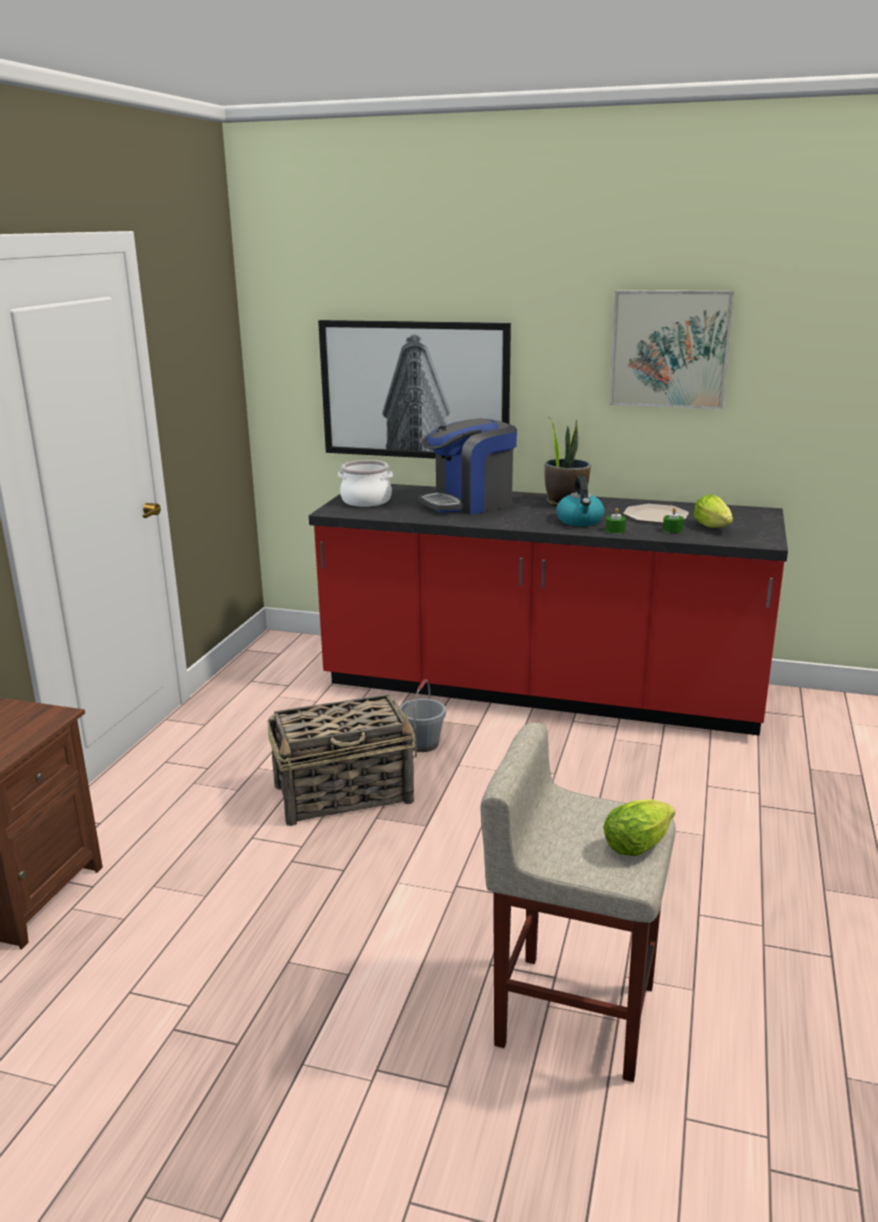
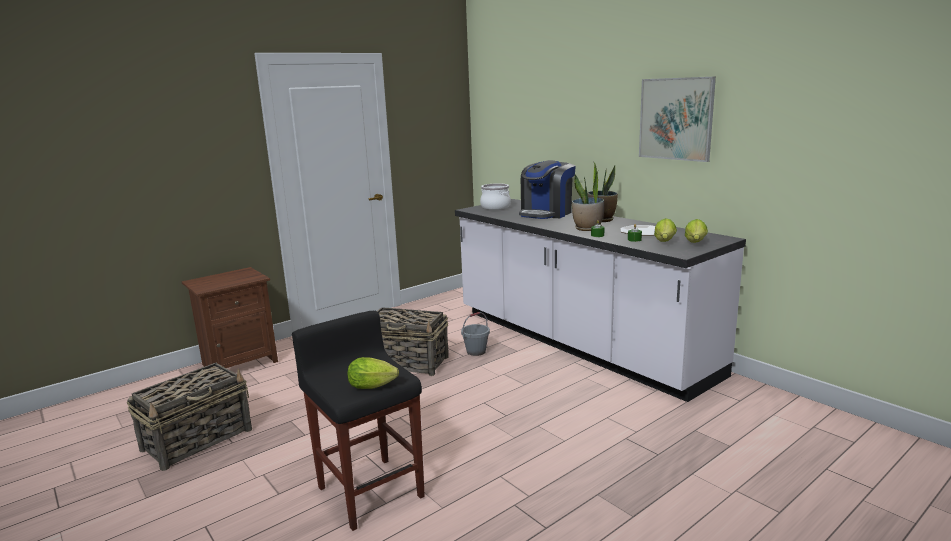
camera: 35 degrees right, 5 degrees down
(161, 1068) = (198, 439): none -> basket
(414, 390) = (541, 145): picture -> none
(469, 503) = (546, 213): coffee machine -> coffee machine turned 60 degrees counterclockwise
(540, 690) = (578, 342): red counter -> white counter
(573, 1013) = (370, 491): beige stool -> black stool
(580, 521) = (587, 229): kettle -> potted plant
(748, 524) = (695, 243): none -> lettuce

